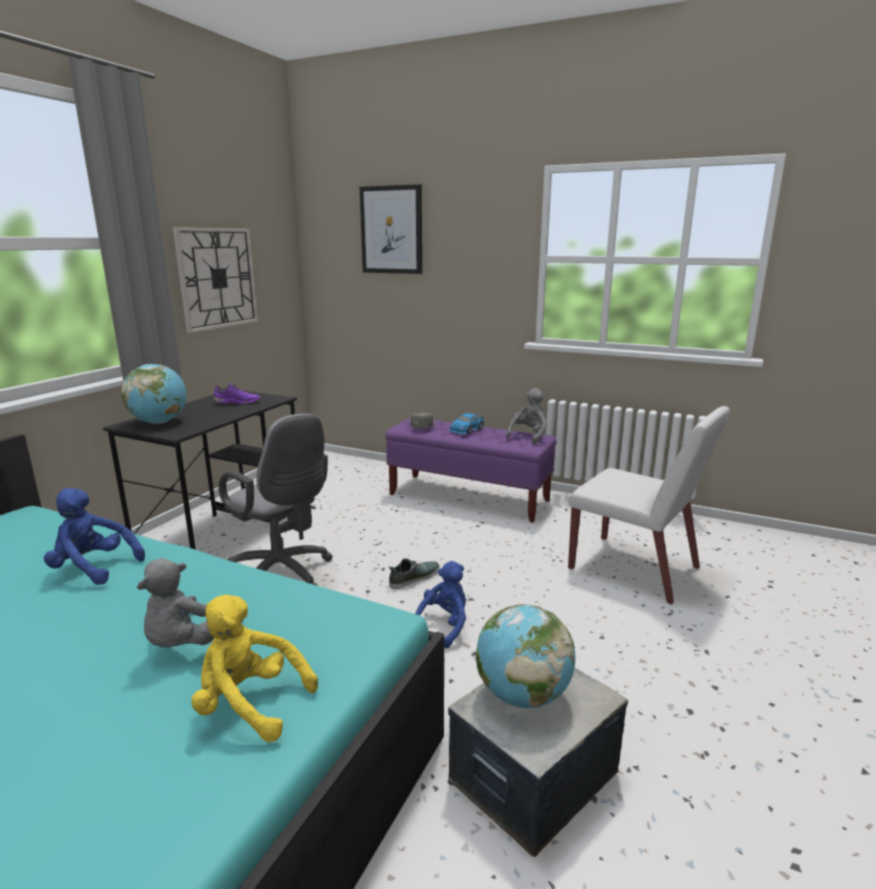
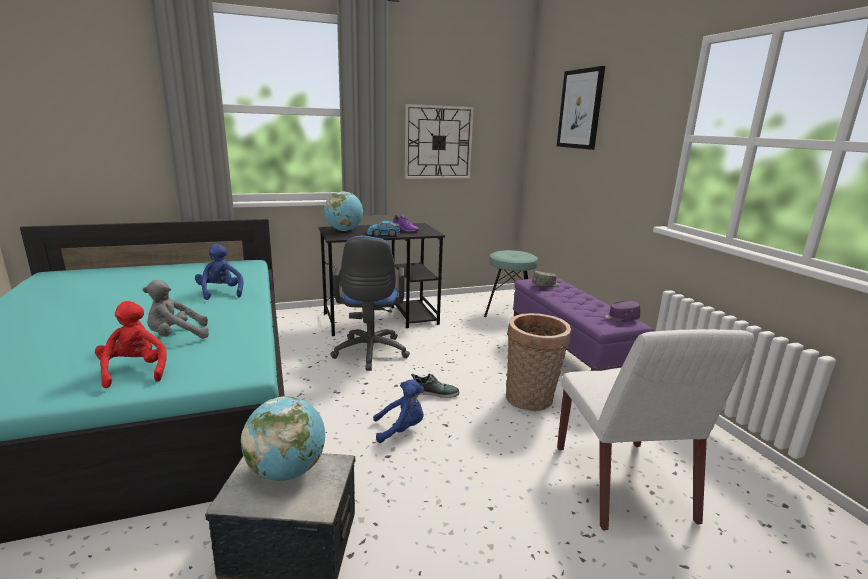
camera: 45 degrees right, 0 degrees up
(249, 704) = (135, 371): yellow plush toy -> red plush toy
(283, 575) = (370, 354): grey office chair -> blue office chair
(348, 472) = (509, 311): none -> turquoise stool
(466, 430) = (575, 297): toy car -> toy car (383, 234)
(495, 543) = (531, 400): none -> basket
(528, 436) = (620, 318): grey plush toy -> purple cap

